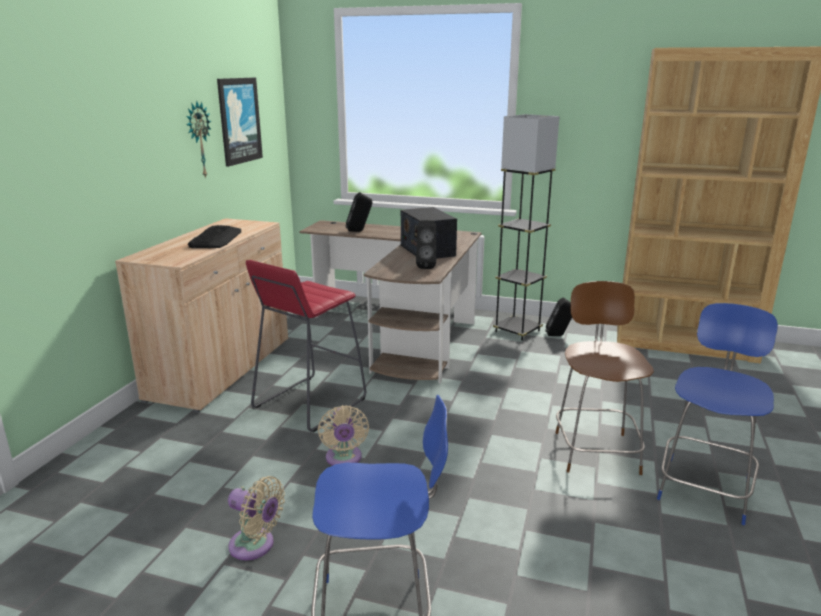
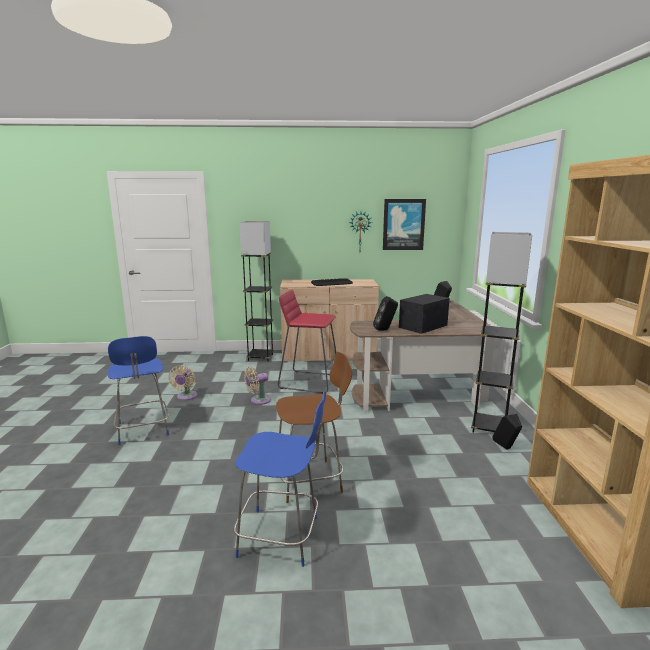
camera: 70 degrees right, 5 degrees down
(142, 431) = (260, 357): none -> grey floor lamp

